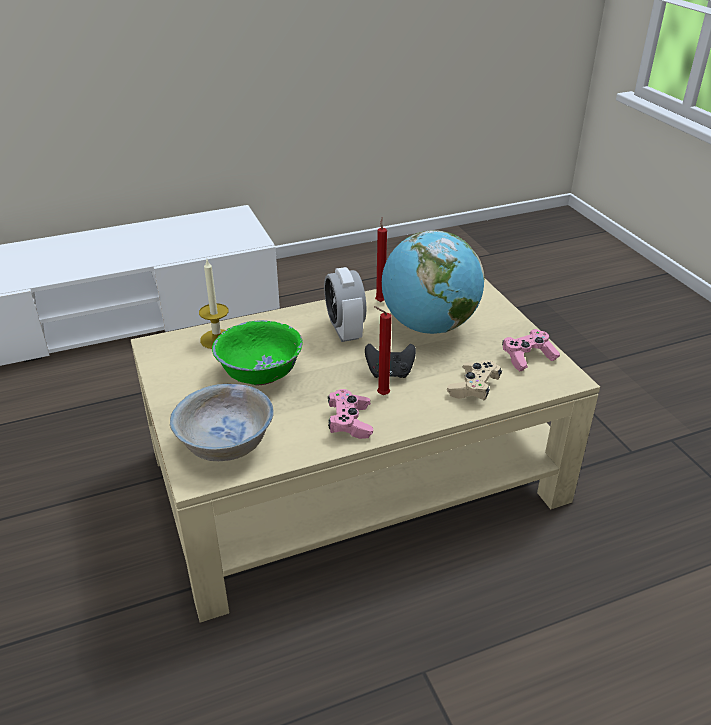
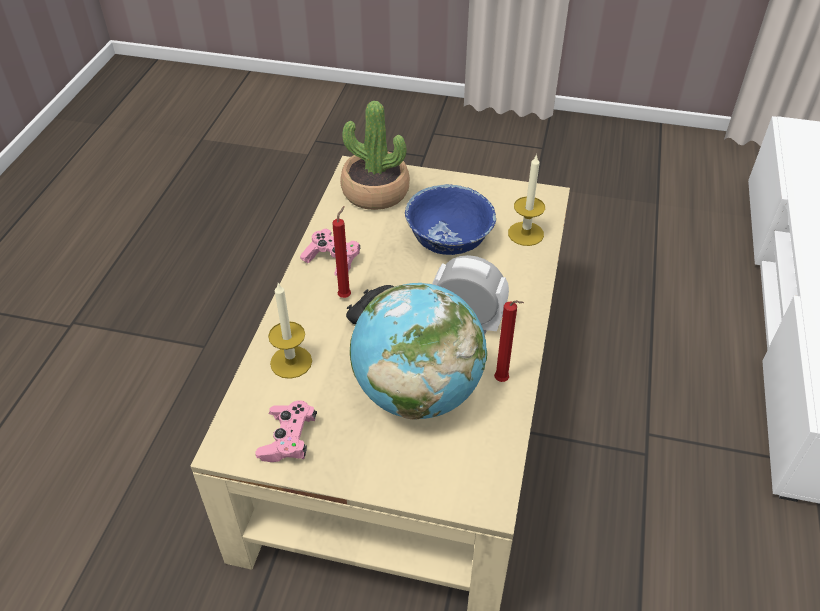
camera: 125 degrees right, 10 degrees up
(227, 443) = (375, 192): white bowl -> potted plant
(260, 372) = (448, 239): green bowl -> blue bowl
(473, 388) = (291, 362): beige game controller -> candle

